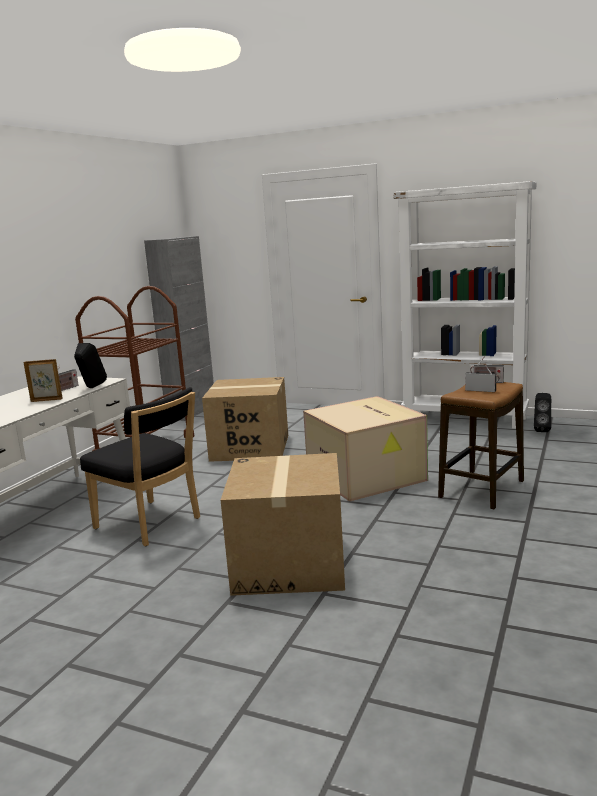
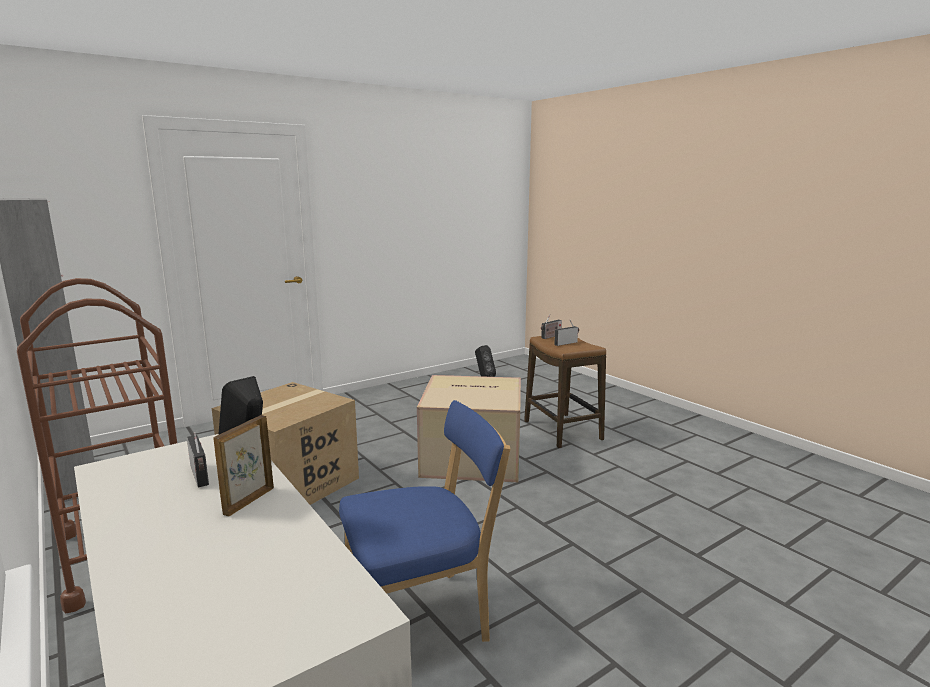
camera: 60 degrees left, 0 degrees up
(151, 524) = (423, 618): black chair -> blue chair
(290, 564) = (625, 553): cardboard box -> none
(465, 419) = (416, 385): white bookcase -> none

